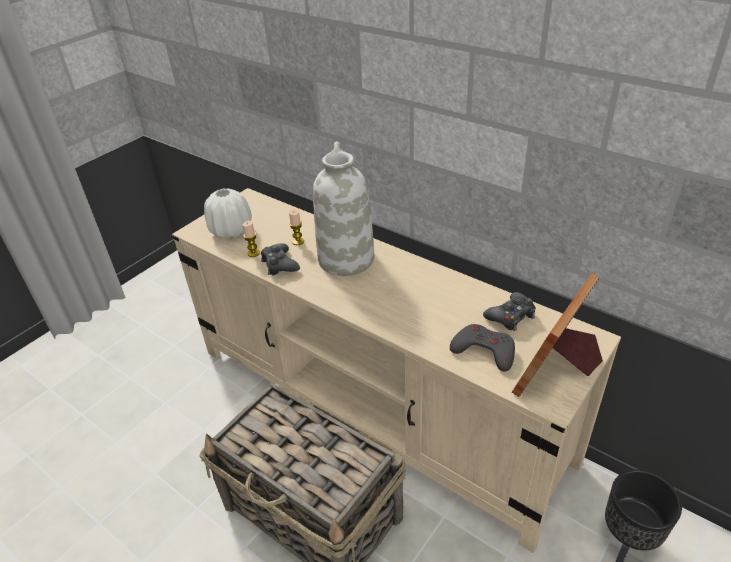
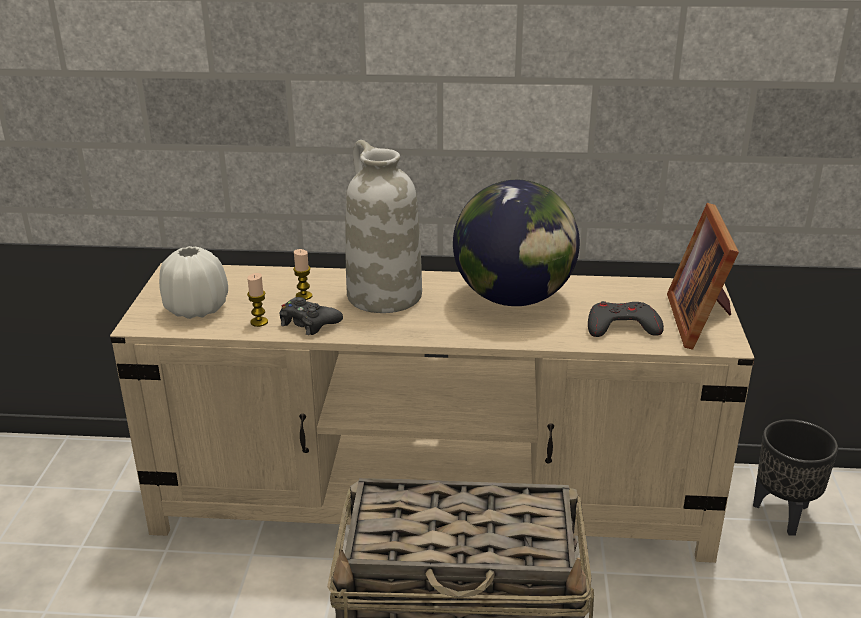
camera: 35 degrees left, 10 degrees down
(429, 293) = (514, 298): none -> globe
(511, 316) = (614, 293): black game controller -> none

